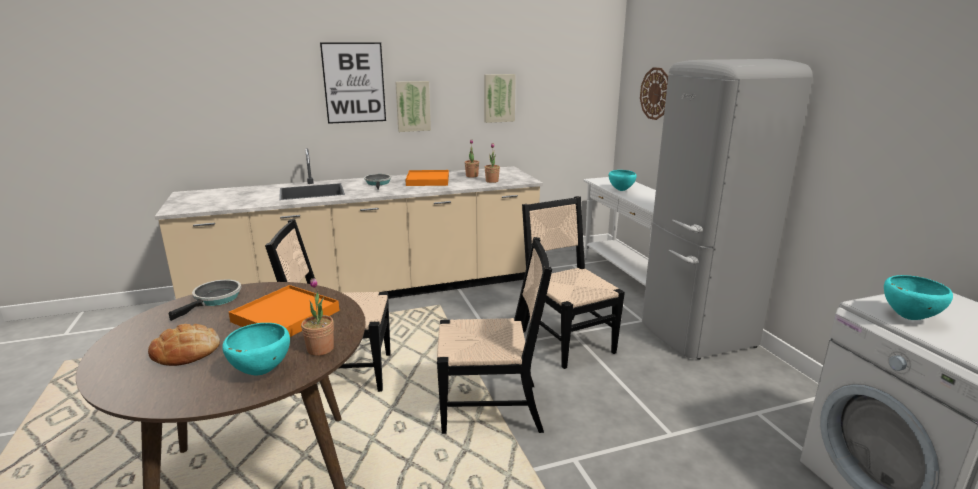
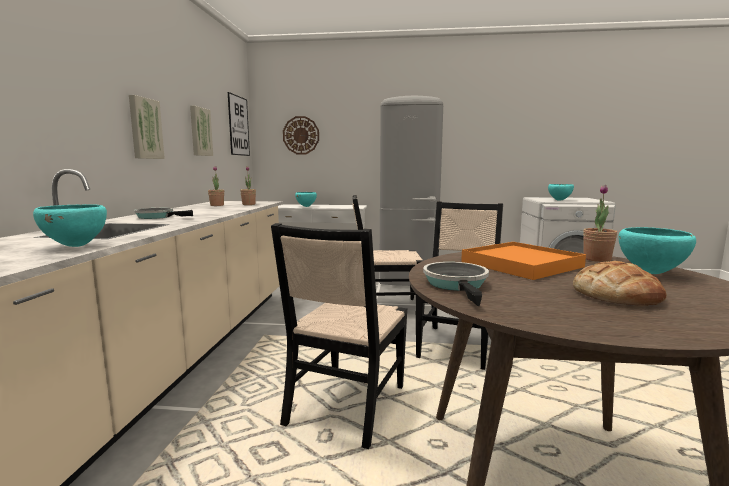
camera: 65 degrees left, 10 degrees down
(215, 299) = (457, 285): frying pan -> frying pan turned 45 degrees clockwise
(253, 202) = (76, 246): none -> turquoise bowl
(354, 83) = (89, 85): picture -> picture (238, 126)
(428, 180) = (197, 210): orange tray -> none

